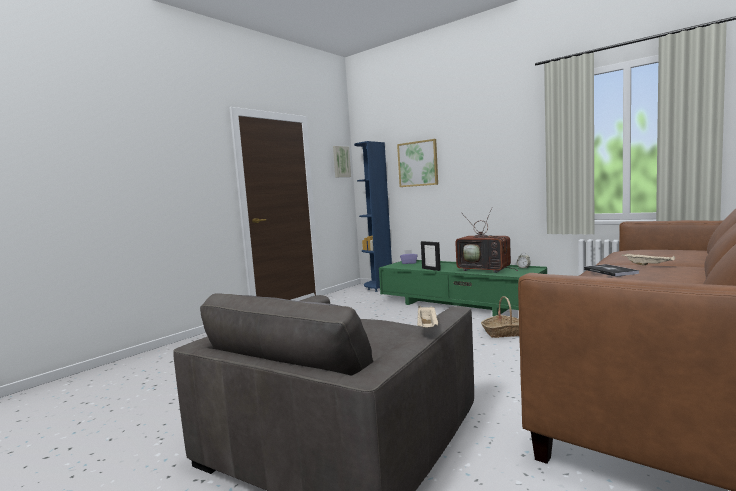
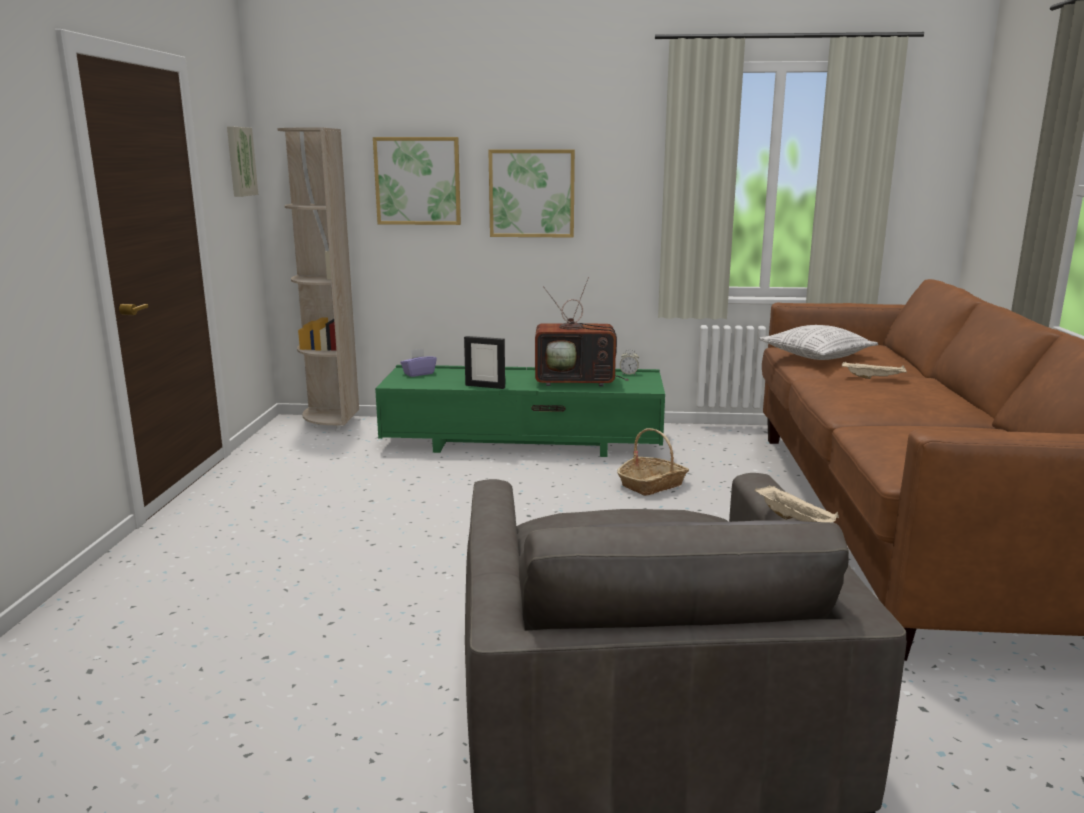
camera: 35 degrees left, 10 degrees up
(376, 288) = (329, 423): blue bookcase -> beige bookcase
(473, 164) = (532, 193): none -> picture
(610, 271) = (854, 393): book -> none
(633, 254) = (816, 356): none -> pillow

